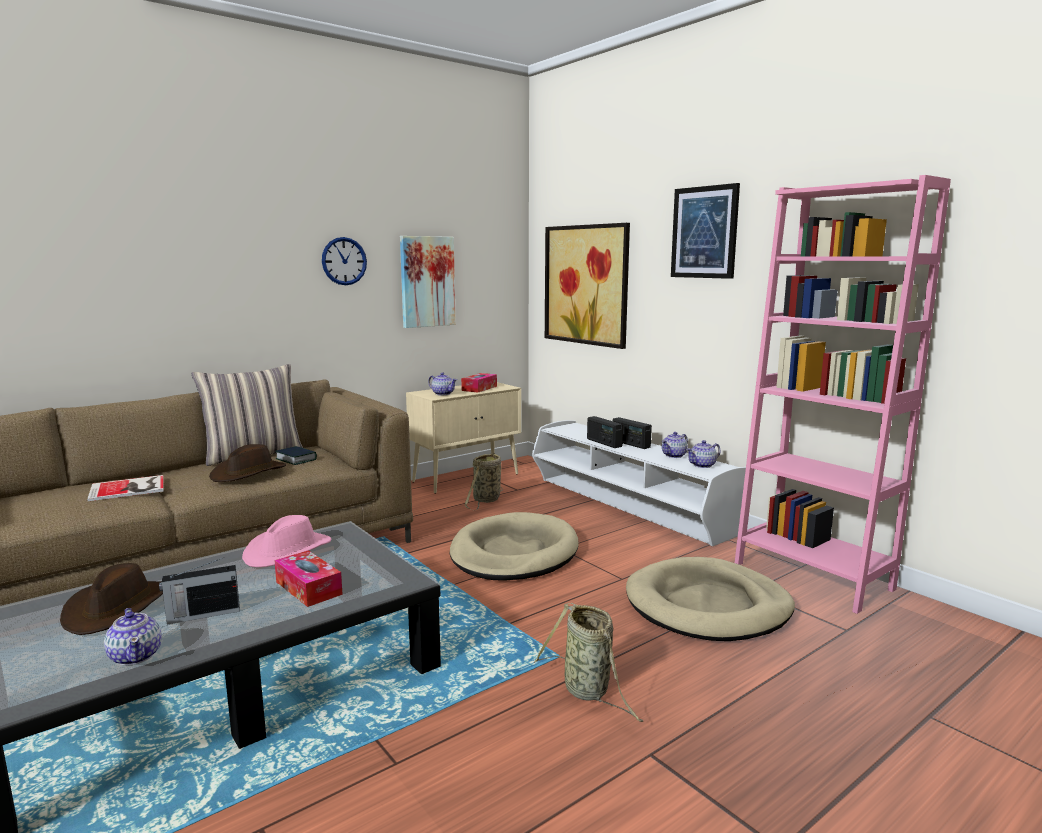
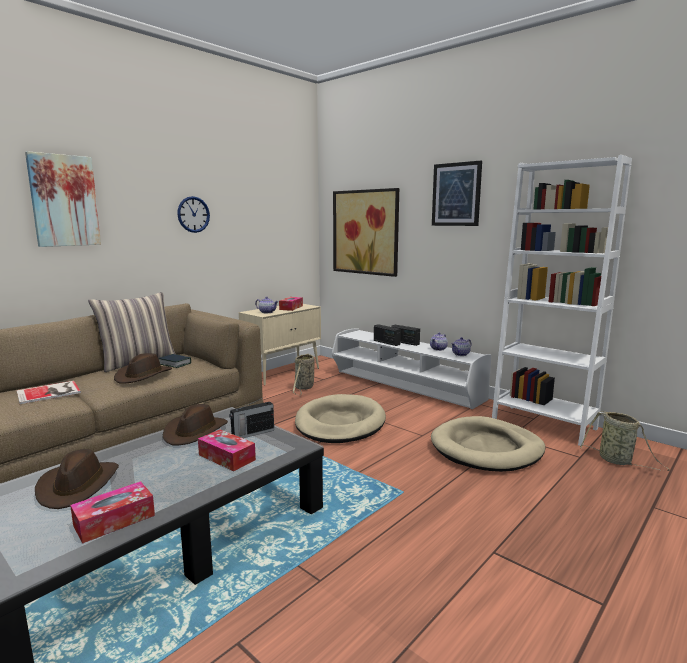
camera: 10 degrees left, 0 degrees up
(136, 655) = (114, 520): teapot -> tissue box
(202, 614) = (152, 484): radio -> radio (252, 433)
(288, 551) = (195, 432): pink hat -> brown hat
(427, 281) = (251, 230): picture -> picture (64, 201)
(589, 691) = (434, 514): basket -> basket (617, 461)
(812, 576) = (543, 424): pink bookcase -> white bookcase

